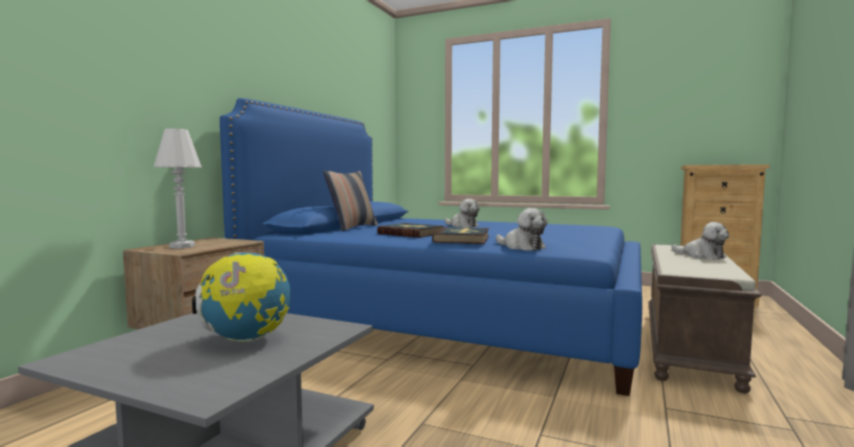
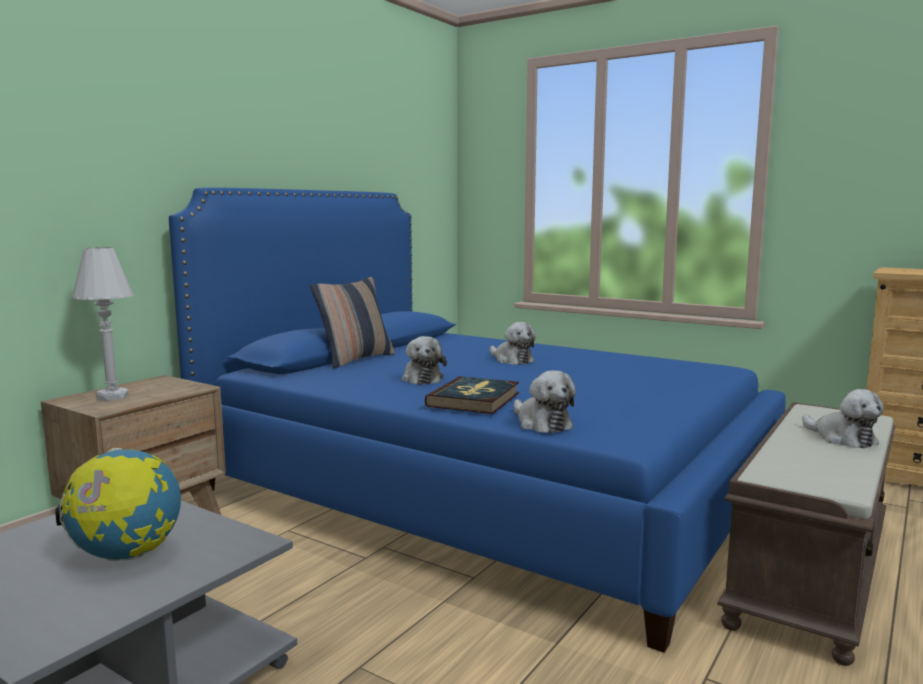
camera: 10 degrees right, 5 degrees up
(411, 233) = (421, 378): book -> plush toy

